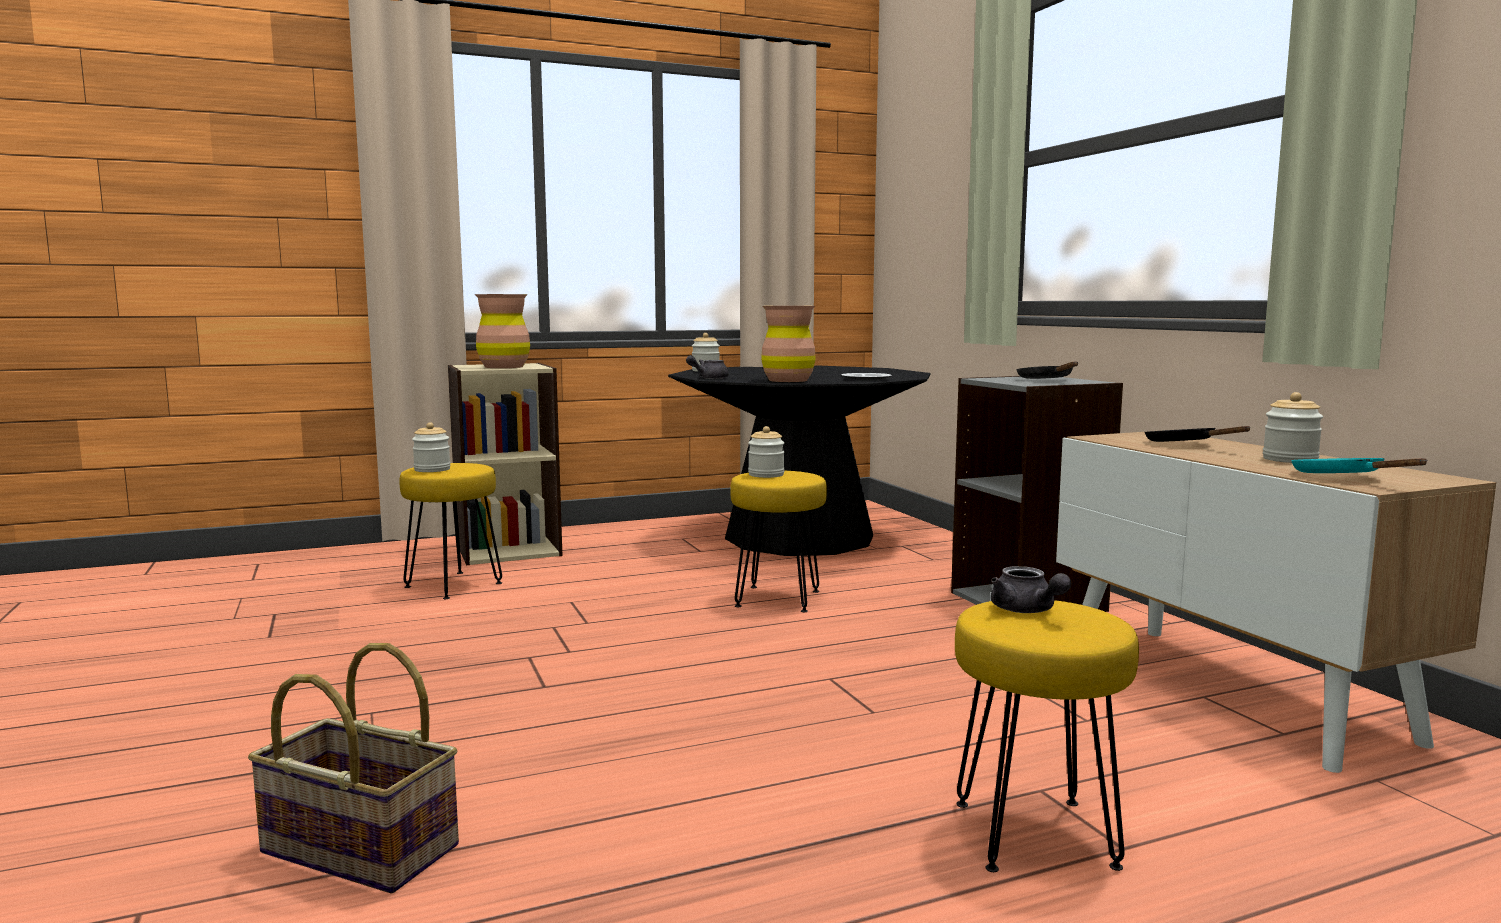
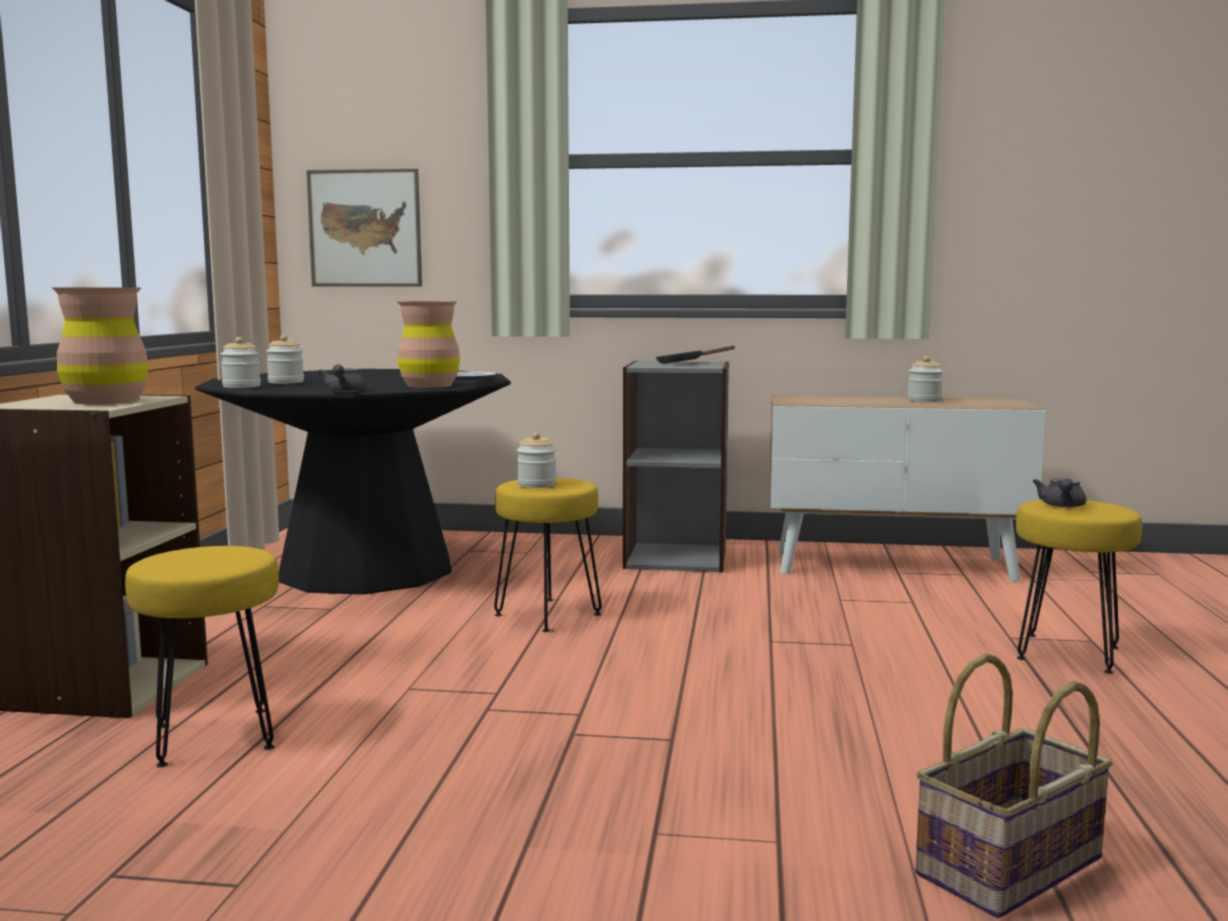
camera: 60 degrees left, 0 degrees up
(432, 469) = (203, 564): jar -> jar (286, 382)
(914, 241) = (365, 228): none -> picture
(1027, 611) = (1061, 506): grey teapot -> grey teapot turned 105 degrees clockwise
(1185, 444) = (844, 400): black frying pan -> none
(1344, 477) = (992, 404): turquoise frying pan -> none

